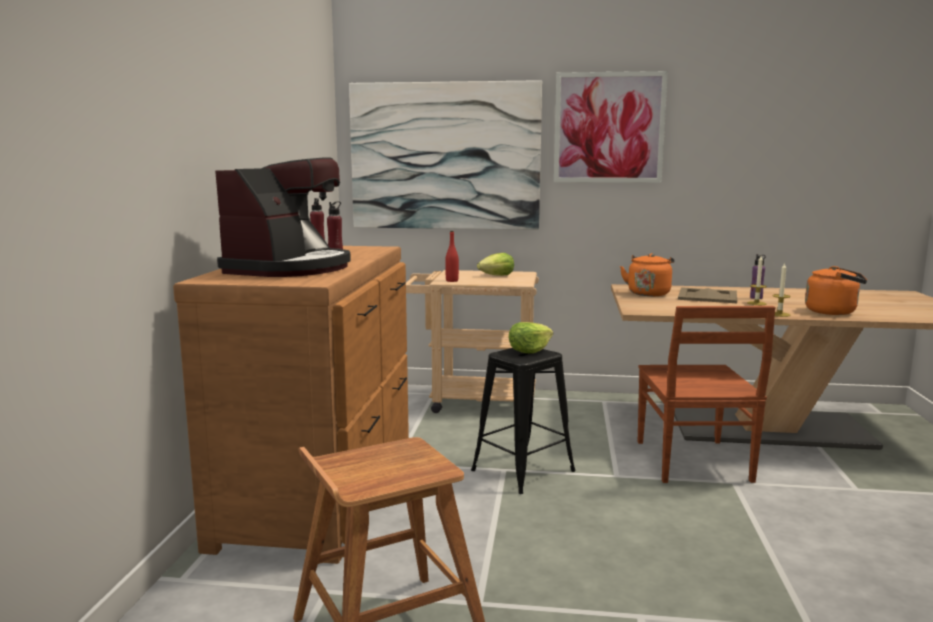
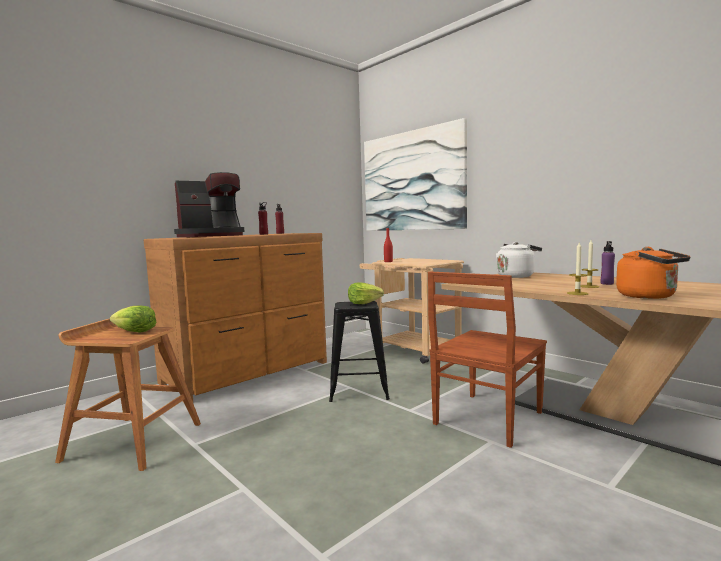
camera: 40 degrees right, 5 degrees down
(497, 276) = (426, 261): lettuce -> lettuce (135, 332)
(609, 128) = (513, 145): picture -> none
(648, 293) = (516, 276): orange kettle -> white kettle
(708, 296) = (562, 280): beige tray -> none

